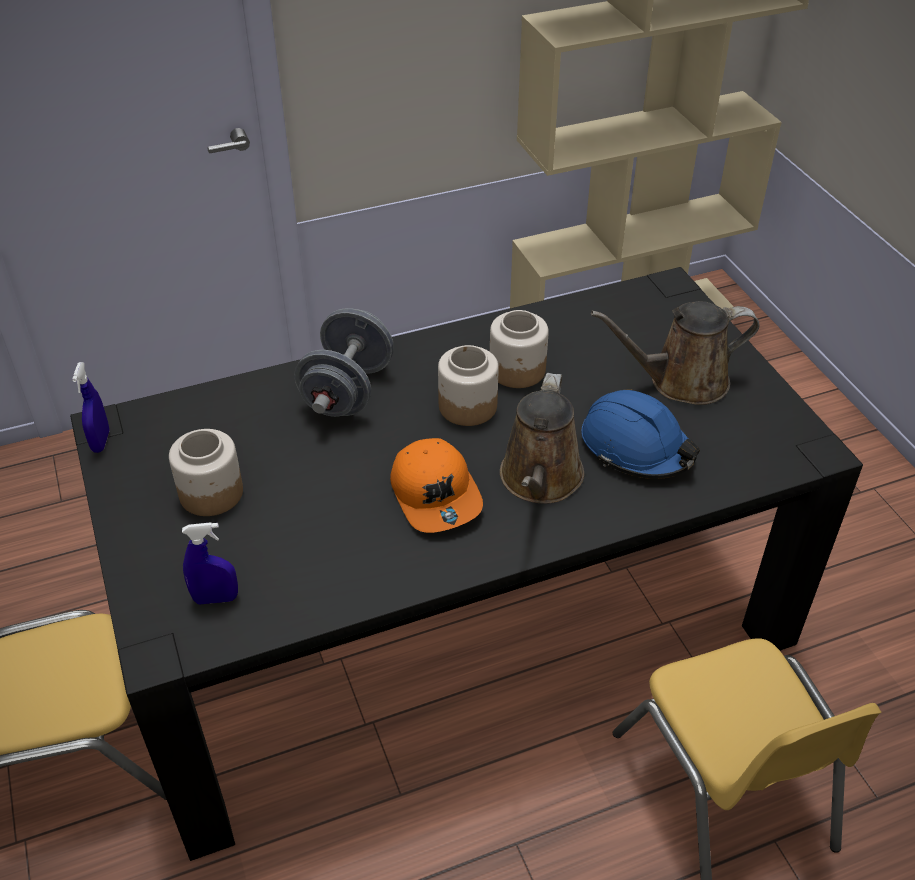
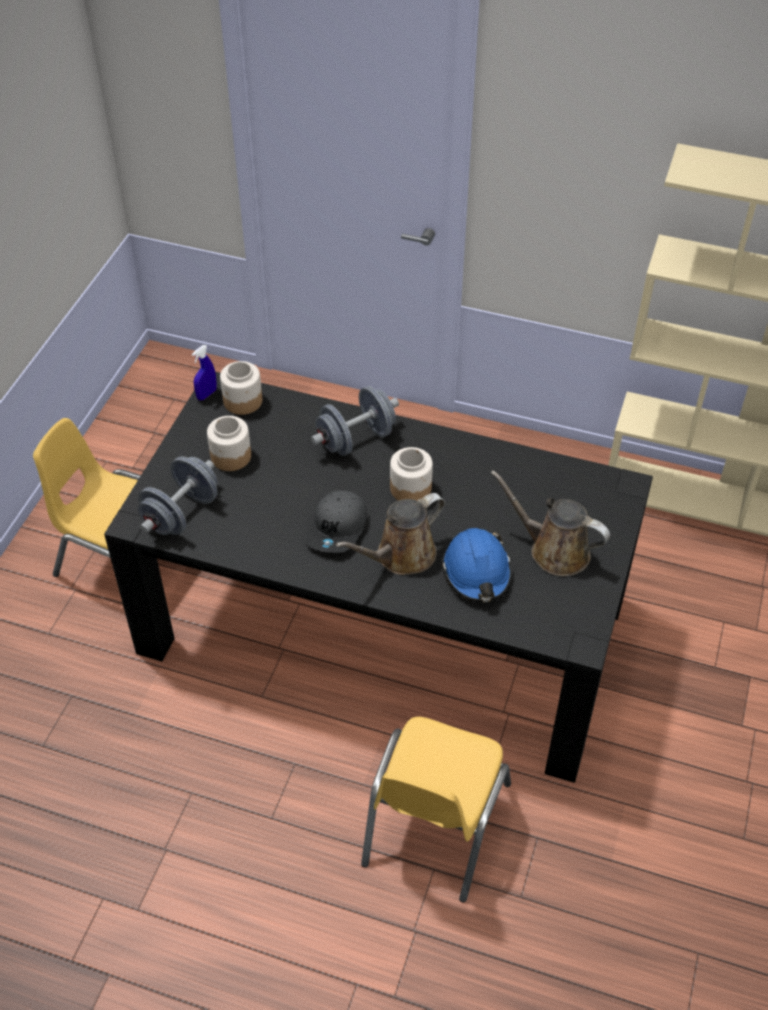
camera: 40 degrees right, 5 degrees up
(216, 598) = (181, 513): blue spray bottle -> grey dumbbell
(436, 495) = (338, 528): orange cap -> grey cap
(517, 370) = (464, 484): jar -> jar (243, 401)

